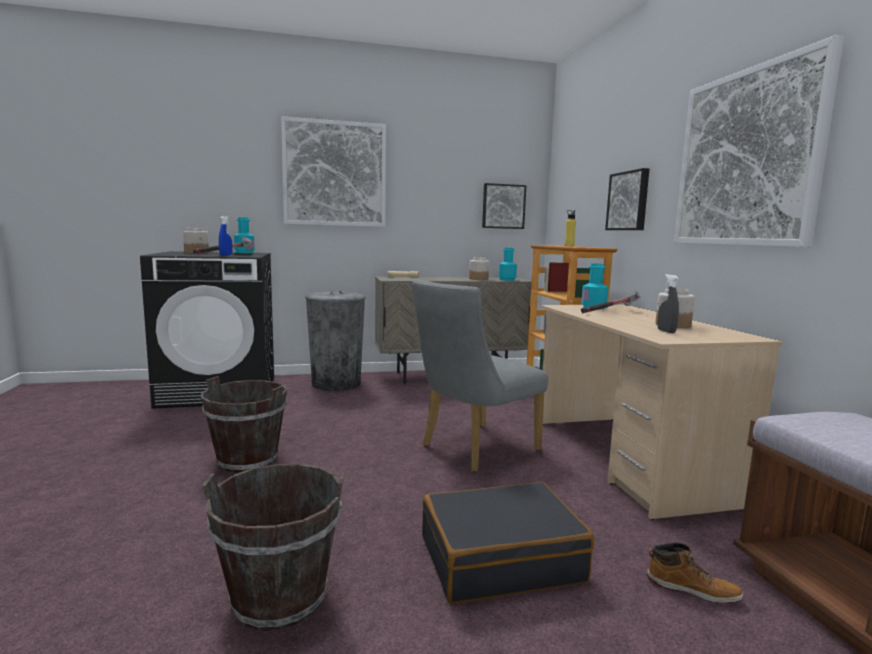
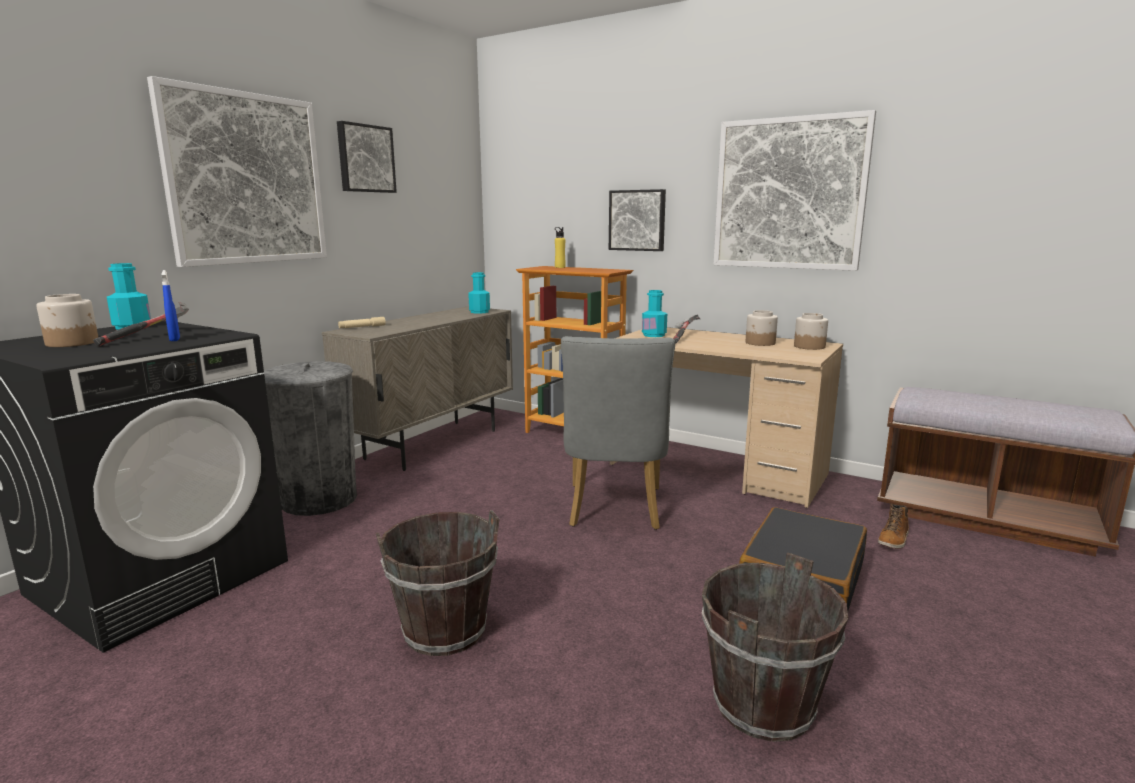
camera: 45 degrees left, 5 degrees up
(479, 279) = (451, 315): jar -> jar (809, 346)
(503, 206) = (445, 219): picture -> picture (365, 158)
(666, 331) = (780, 350): grey spray bottle -> none
(692, 589) = (893, 539): boot -> boot turned 150 degrees clockwise

